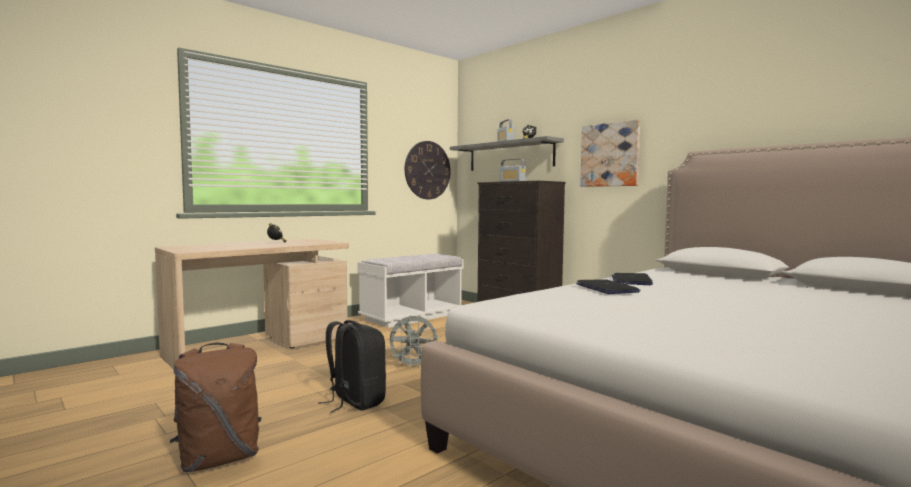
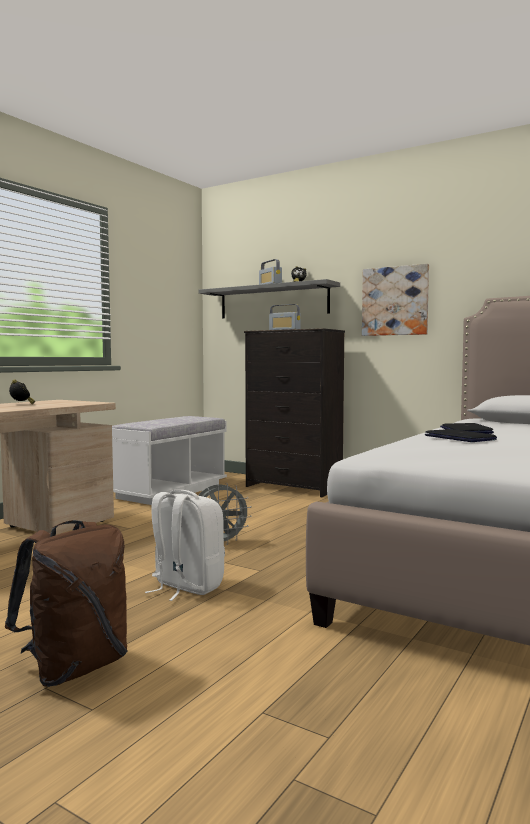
camera: 15 degrees left, 0 degrees up
(355, 401) = (185, 587): black backpack -> white backpack
(427, 170) = (173, 317): wall clock -> none

